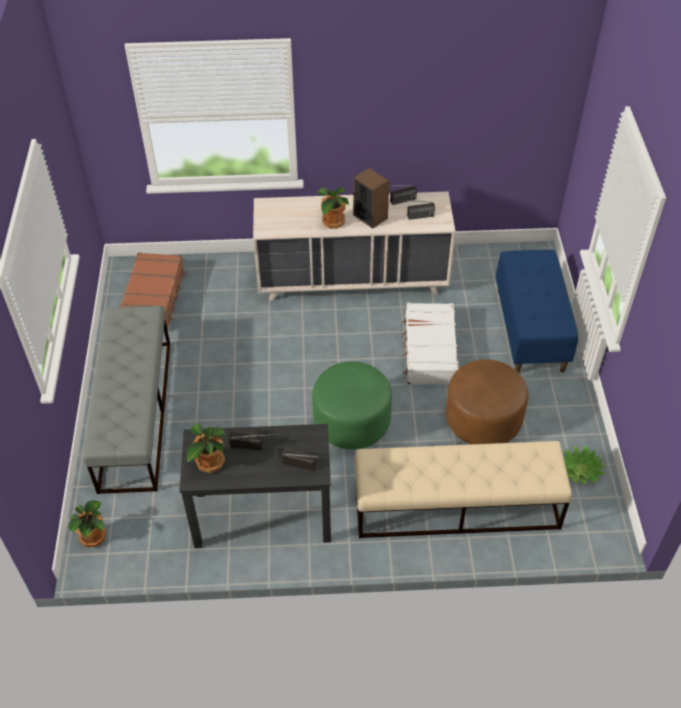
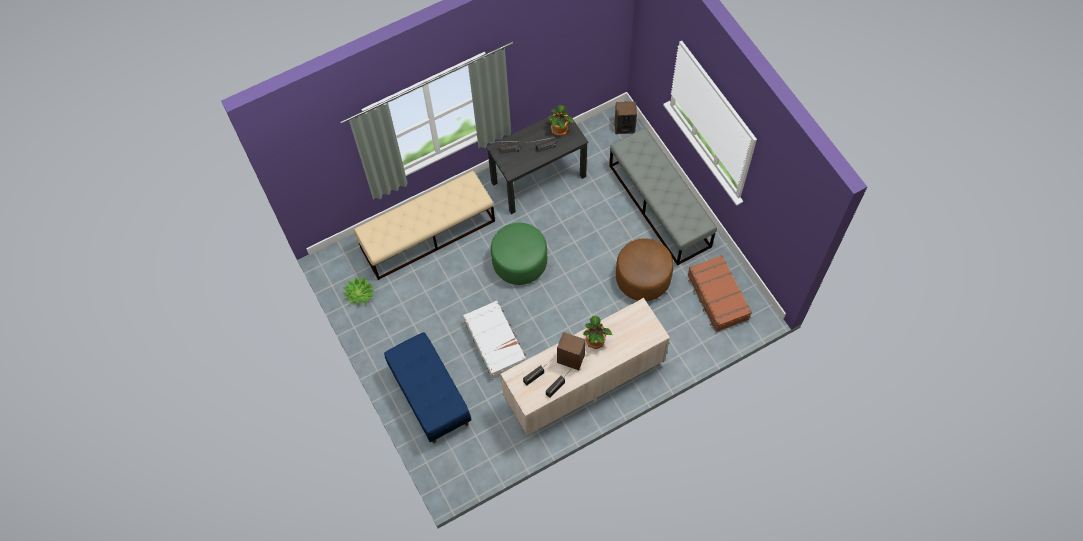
camera: 155 degrees right, 15 degrees up
(94, 536) = (624, 127): potted plant -> speaker
(483, 420) = (435, 302): brown ottoman -> brown ottoman (642, 278)

